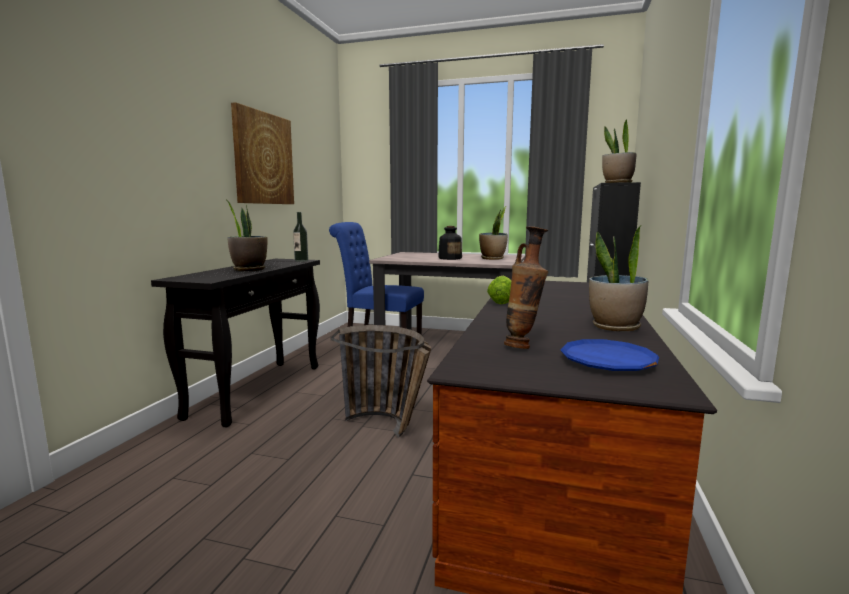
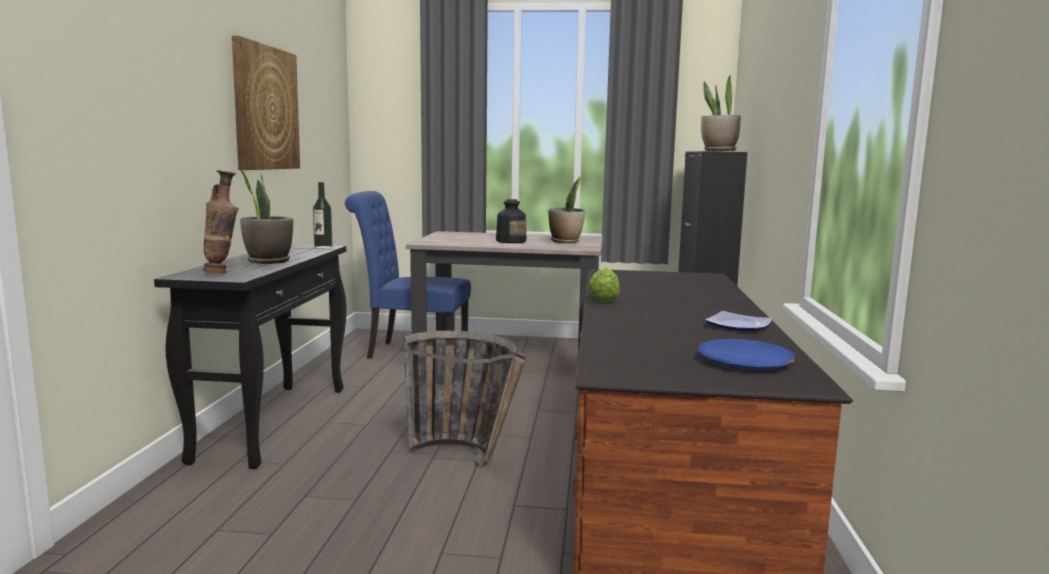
camera: 10 degrees left, 0 degrees up
(523, 346) = (655, 349): vase -> vase (223, 272)
(615, 327) = (739, 326): potted plant -> plate

